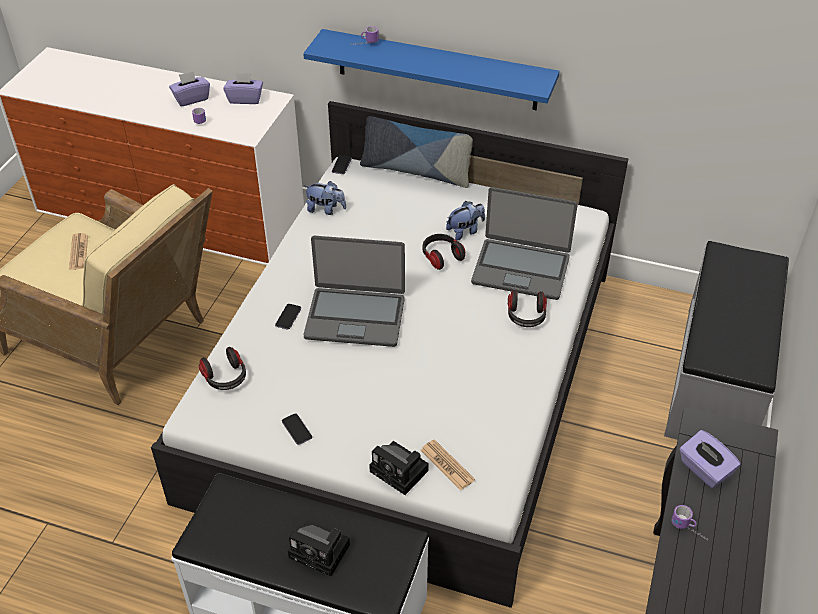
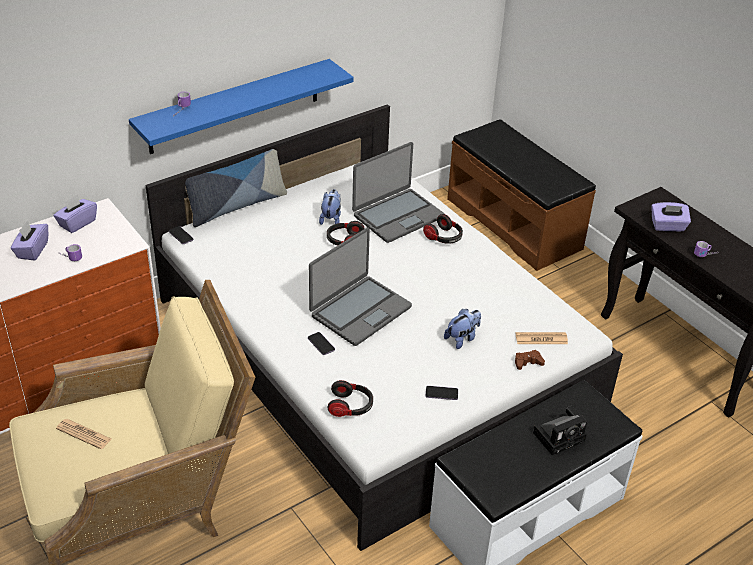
camera: 55 degrees left, 5 degrees down
(326, 209) = (223, 268): plush toy -> plush toy (462, 338)
(401, 472) = (527, 362): camera -> brown game controller
(718, 379) = (514, 223): grey bench -> brown bench

